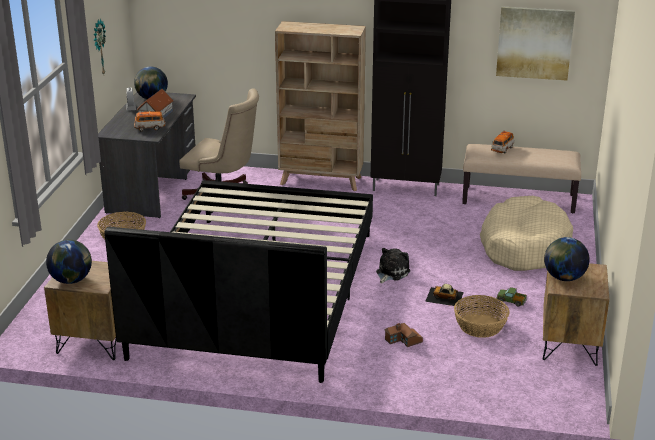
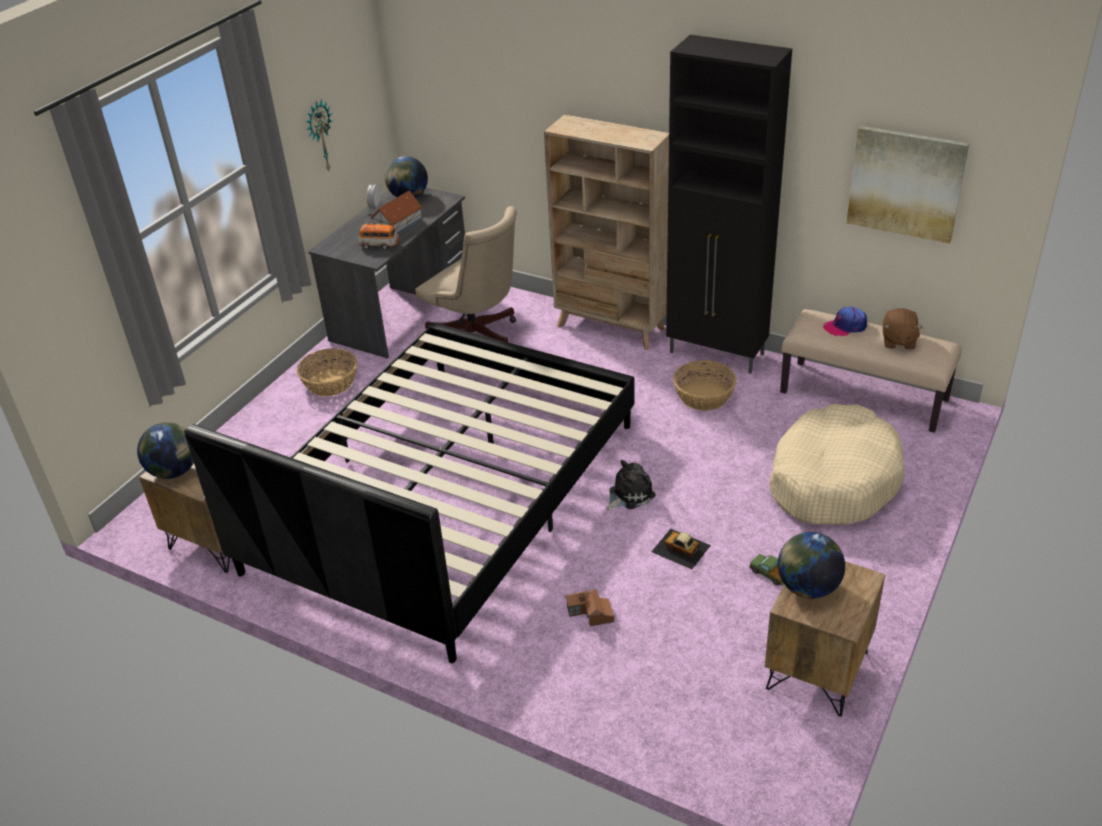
camera: 20 degrees right, 10 degrees up
(480, 326) = (706, 610): basket -> basket (704, 396)
(502, 149) = (845, 326): toy car -> cap
(540, 153) = (898, 341): none -> brown plush toy

